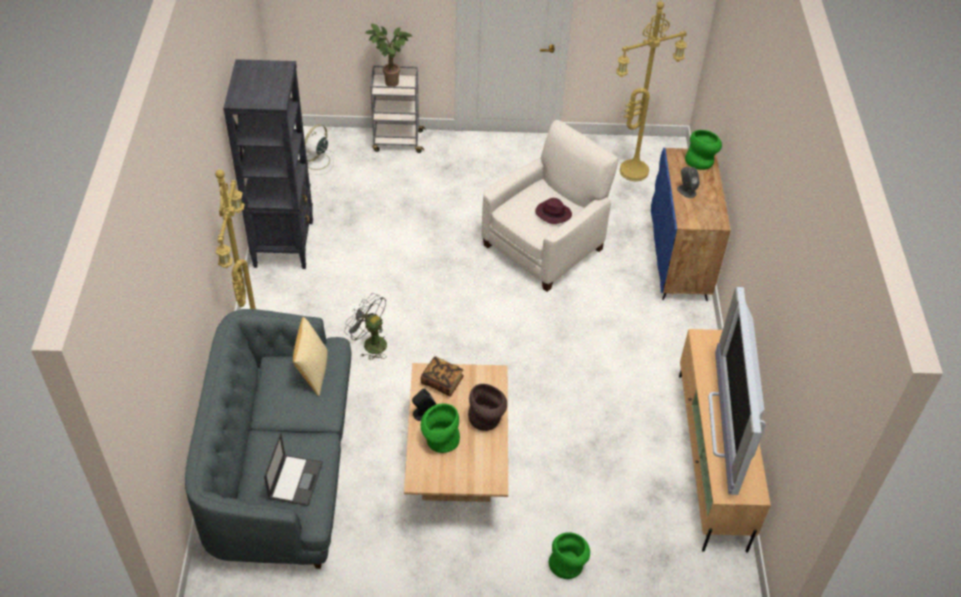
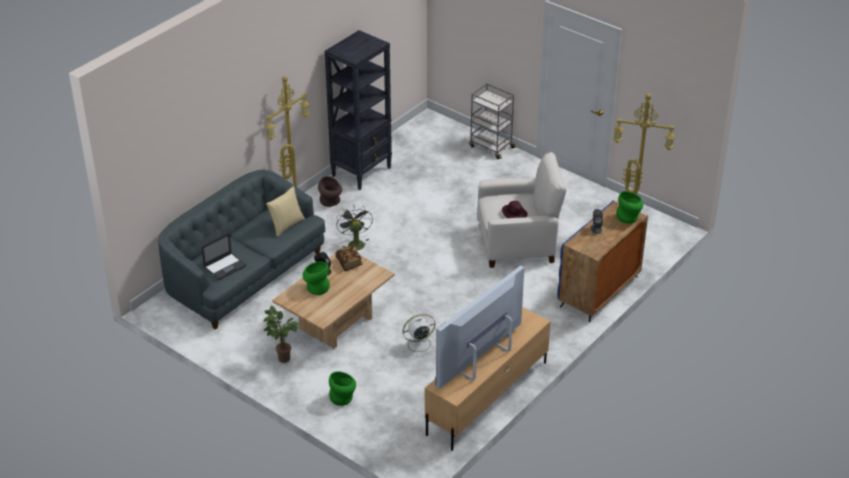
camera: 40 degrees right, 10 degrees down
(316, 162) = (428, 137): white fan -> white fan (418, 344)
(390, 83) = (490, 99): potted plant -> potted plant (282, 359)
(487, 419) = (353, 291): brown vase -> brown vase (330, 202)

